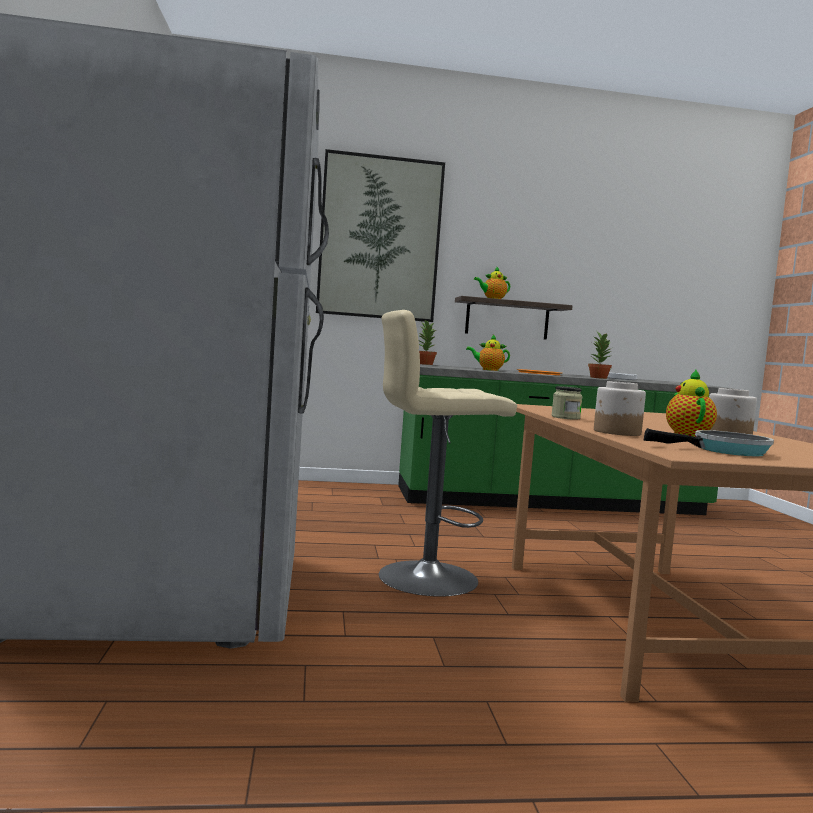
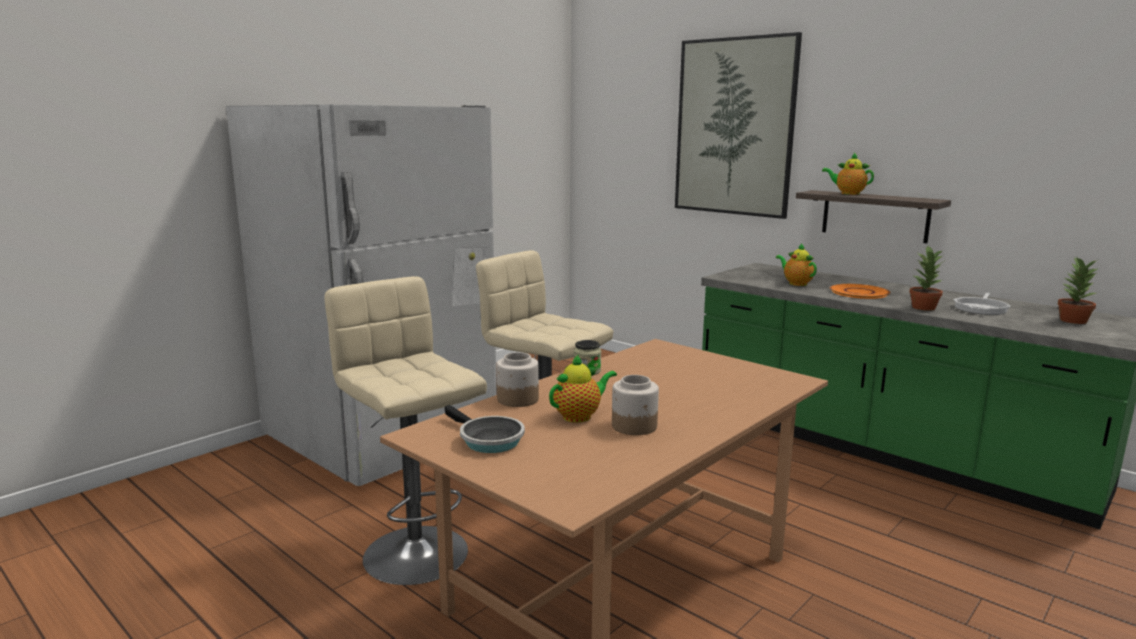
camera: 50 degrees right, 10 degrees up
(424, 364) = (764, 266): potted plant -> potted plant (1072, 320)
(486, 672) = (416, 553): none -> beige stool

